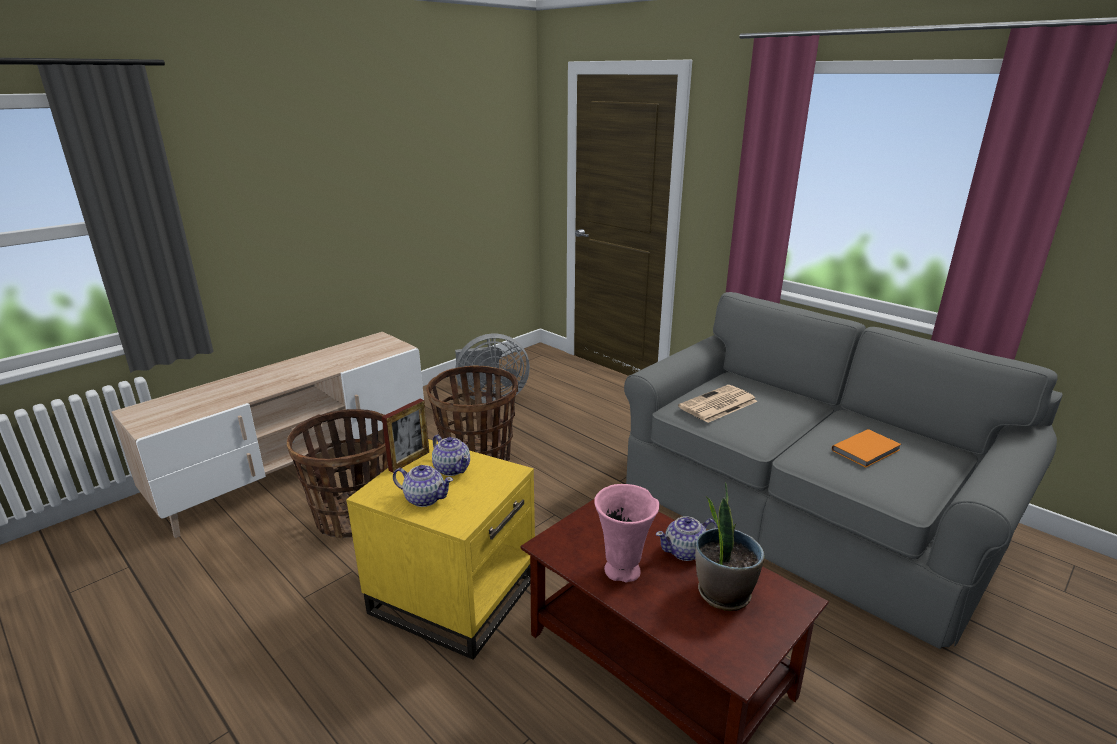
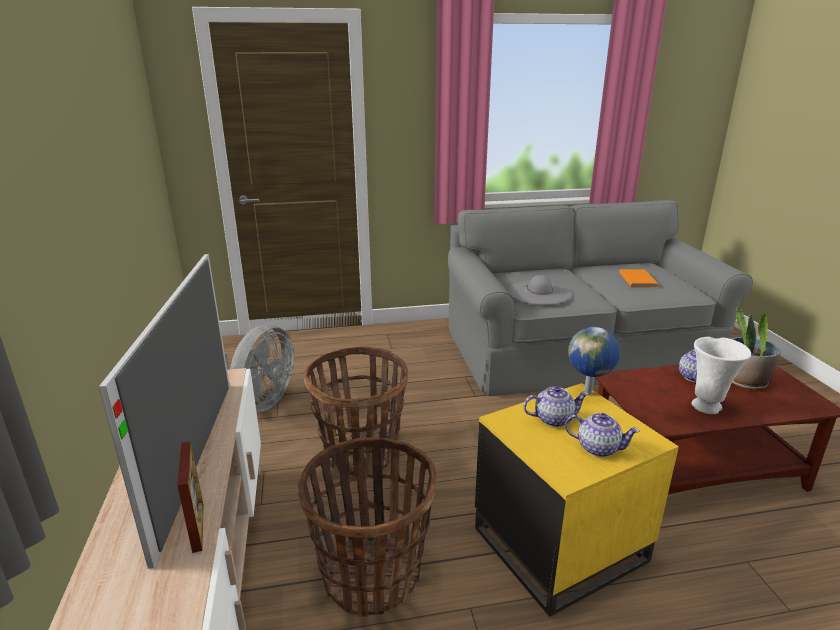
camera: 55 degrees left, 0 degrees up
(307, 373) = (198, 457): none -> television
(409, 461) = (518, 438): picture frame -> picture frame (198, 527)
(424, 498) = (597, 447): teapot -> teapot turned 60 degrees clockwise
(516, 475) = (589, 393): none -> globe
(623, 572) = (708, 406): pink vase -> white vase
(717, 405) = (539, 293): newspaper -> grey hat

